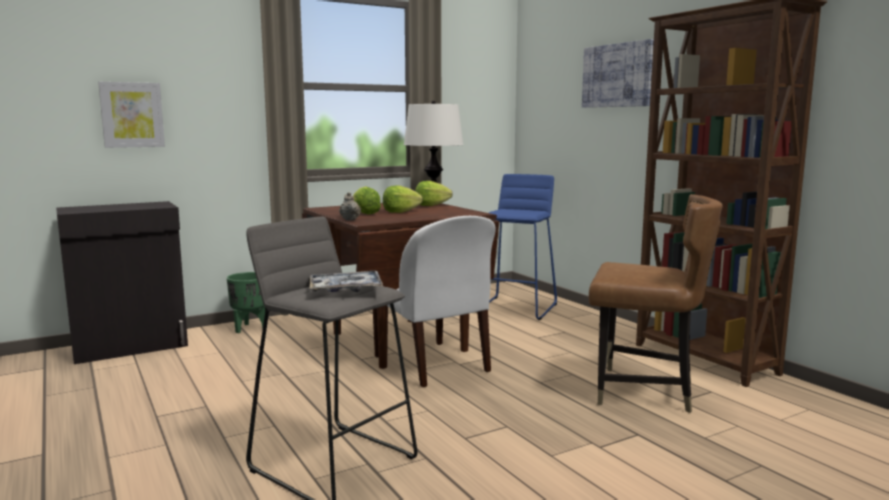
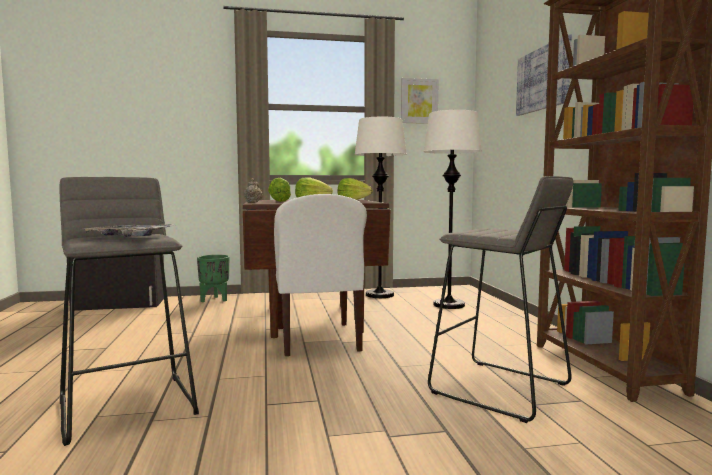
camera: 20 degrees right, 5 degrees down
(132, 115) = (138, 128): picture -> picture (419, 101)
(517, 308) = (449, 305): blue stool -> white floor lamp
(644, 391) = (499, 389): brown chair -> grey stool

